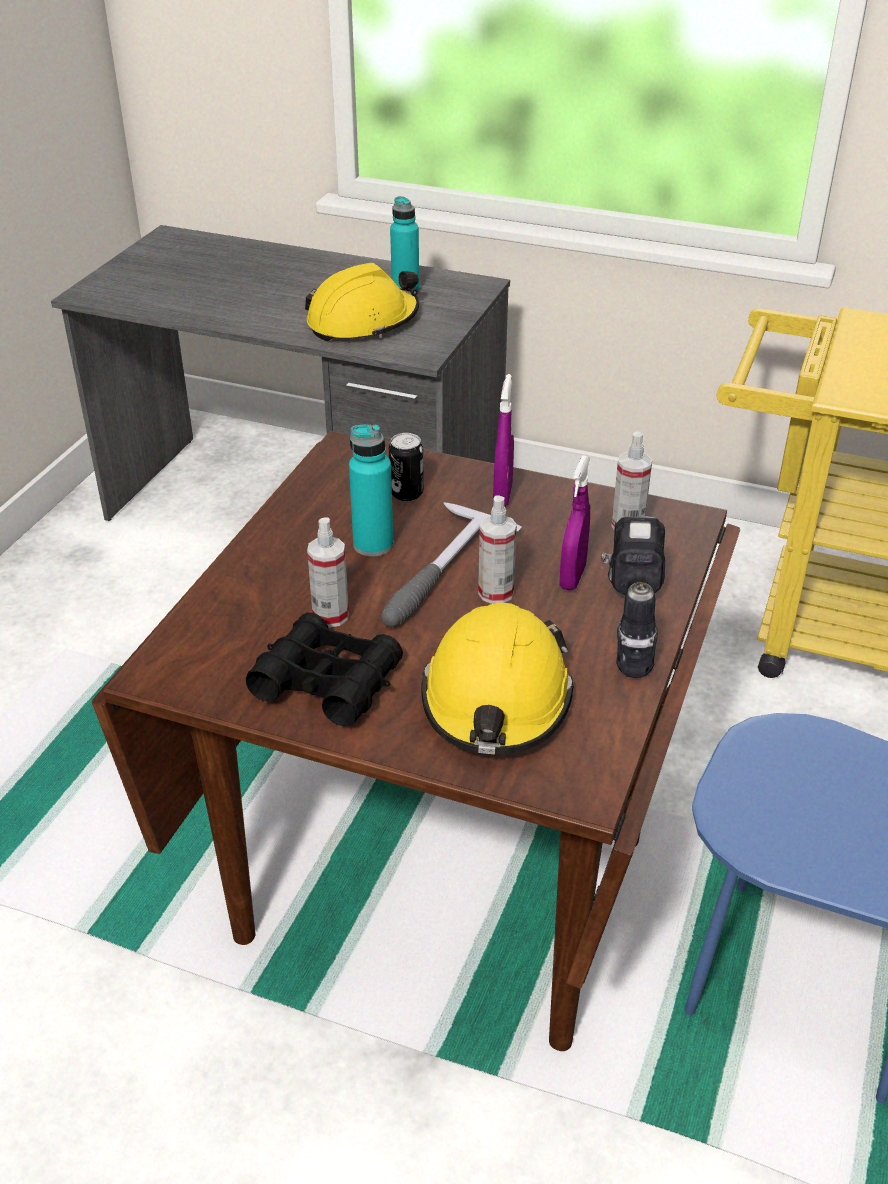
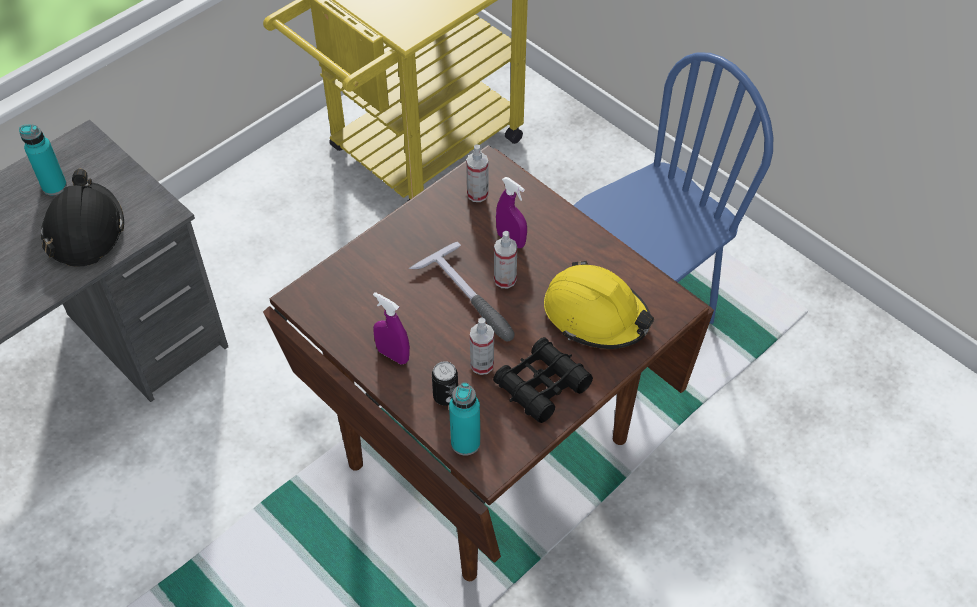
camera: 65 degrees left, 15 degrees up
(363, 322) = (85, 230): yellow hard hat -> black hard hat
(373, 545) = (423, 320): turquoise bottle -> turquoise bottle (465, 443)
(406, 493) = (376, 284): can -> can (445, 396)
(502, 495) = (410, 238): purple spray bottle -> purple spray bottle (393, 355)
(627, 625) = (565, 235): power drill -> none

